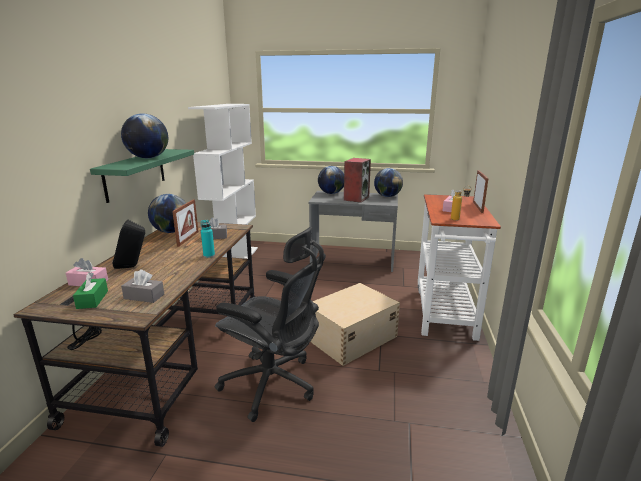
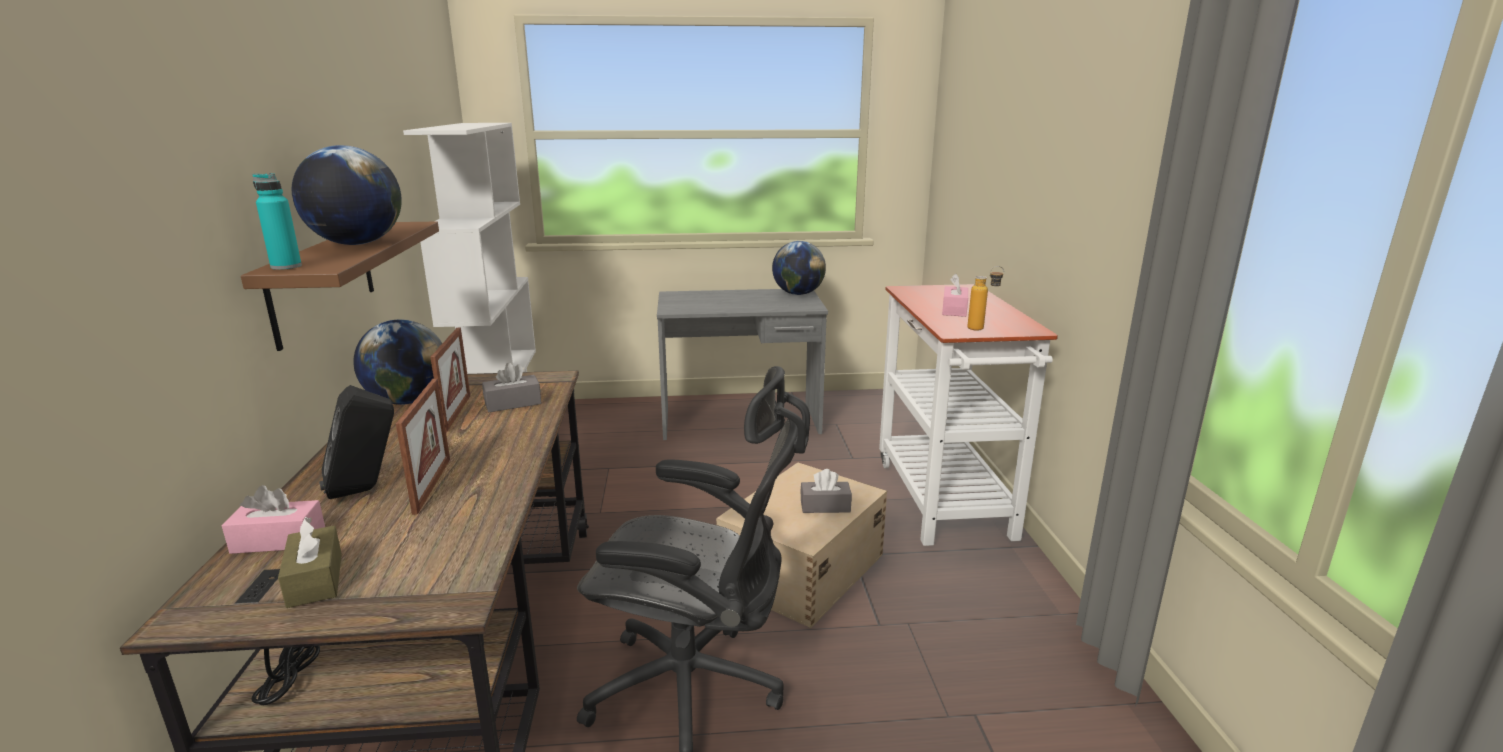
camera: 15 degrees left, 0 degrees up
(92, 299) = (315, 579): green tissue box -> brown tissue box
(135, 174) = (323, 281): green shelf -> brown shelf
(144, 296) = (438, 554): grey tissue box -> grey tissue box (825, 506)
(209, 255) = (528, 445): turquoise bottle -> turquoise bottle (286, 267)
(331, 193) = (690, 295): globe -> none
(356, 198) = (744, 302): speaker -> none
(478, 207) = (994, 303): picture frame -> picture frame (432, 485)

